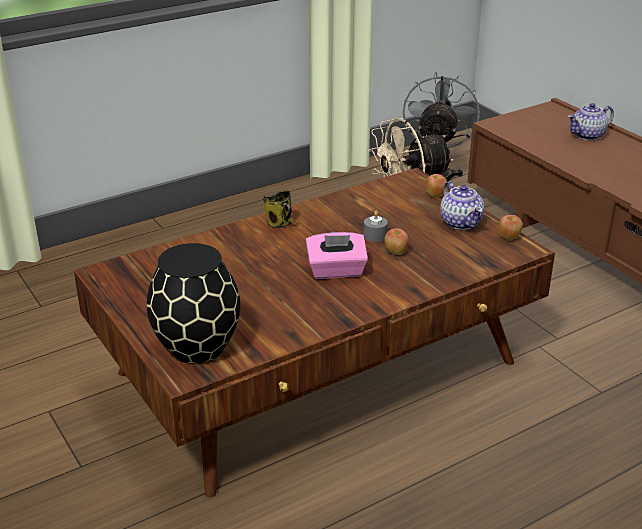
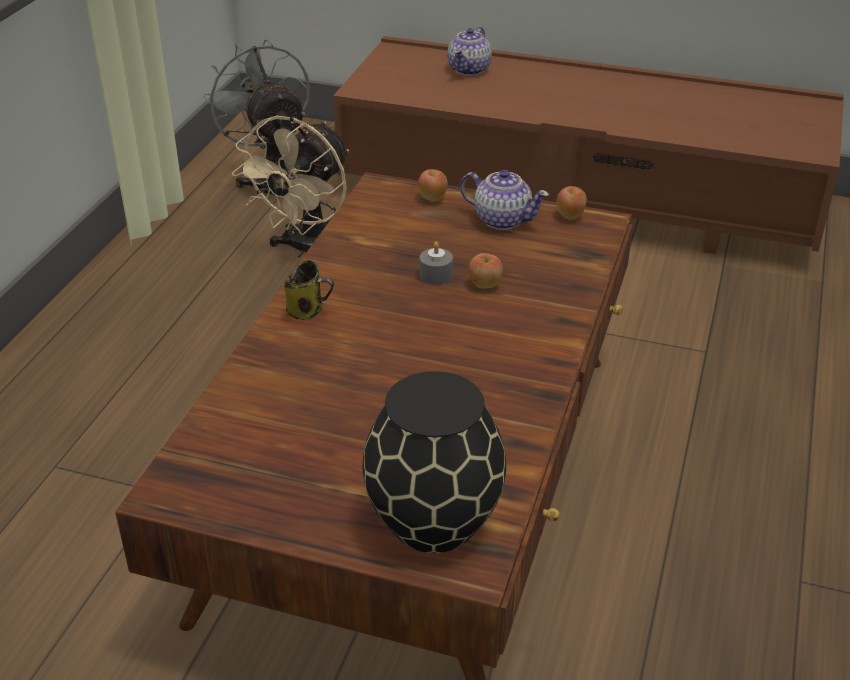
camera: 40 degrees left, 5 degrees up
(336, 271) = (455, 340): pink tissue box -> none

